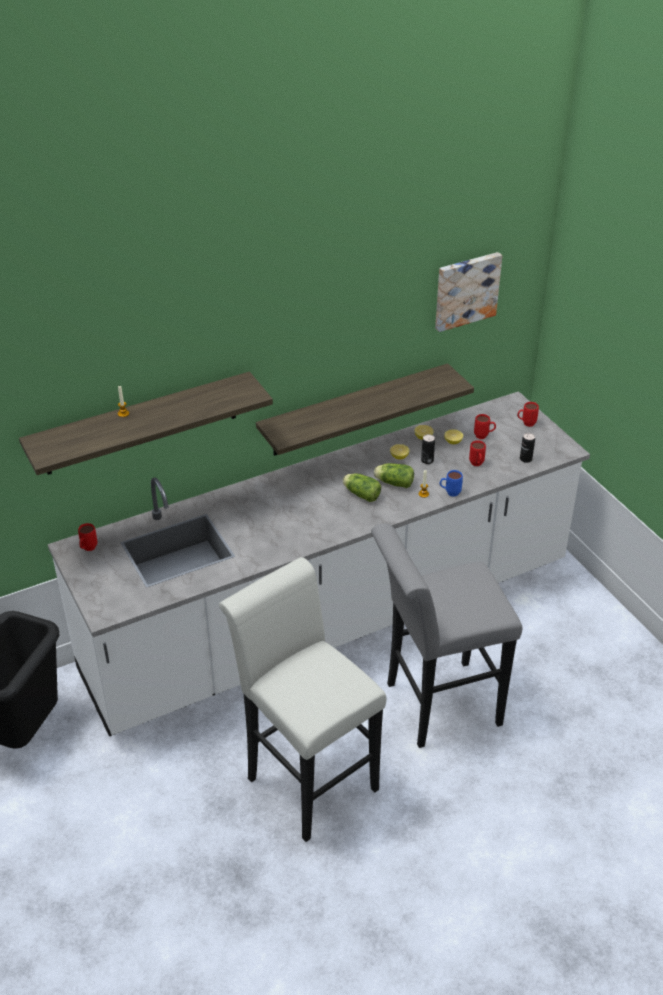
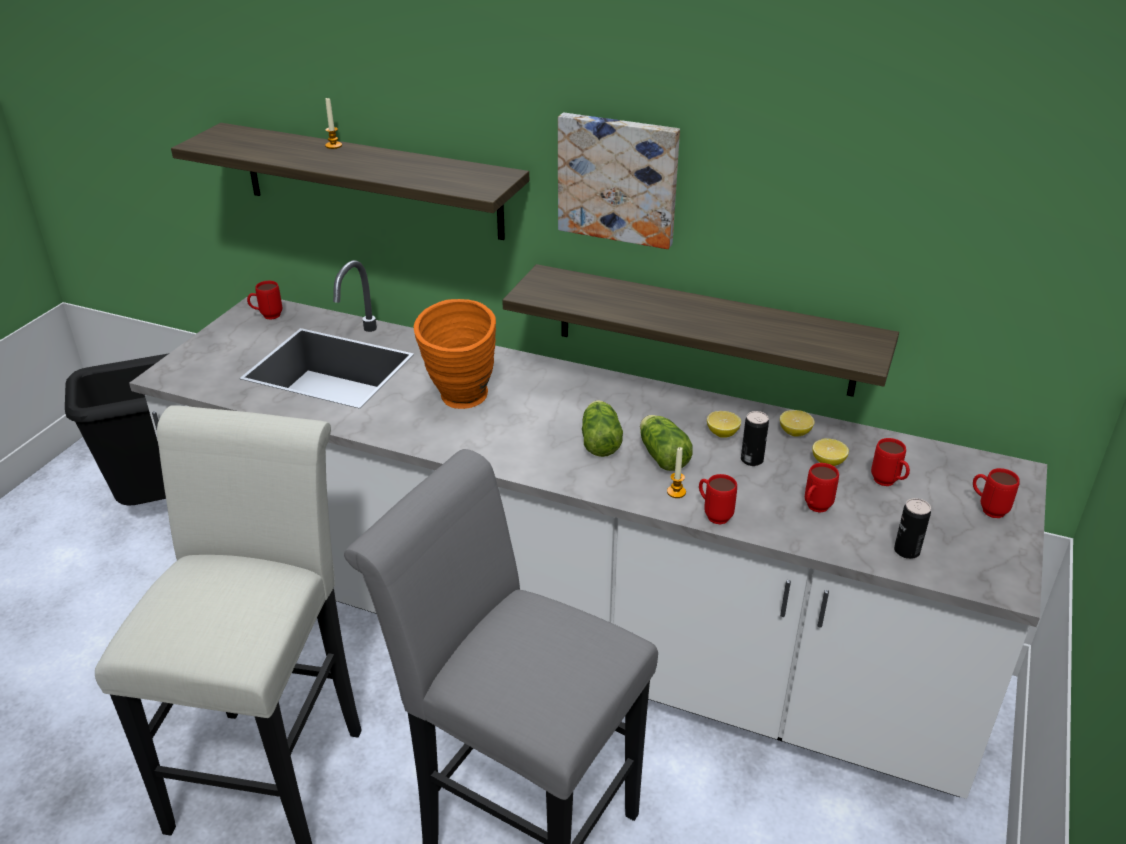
camera: 50 degrees right, 5 degrees down
(274, 520) = (461, 402): none -> orange vase
(449, 493) = (713, 515): blue mug -> red mug
(466, 290) = (960, 197): picture -> picture (618, 178)

